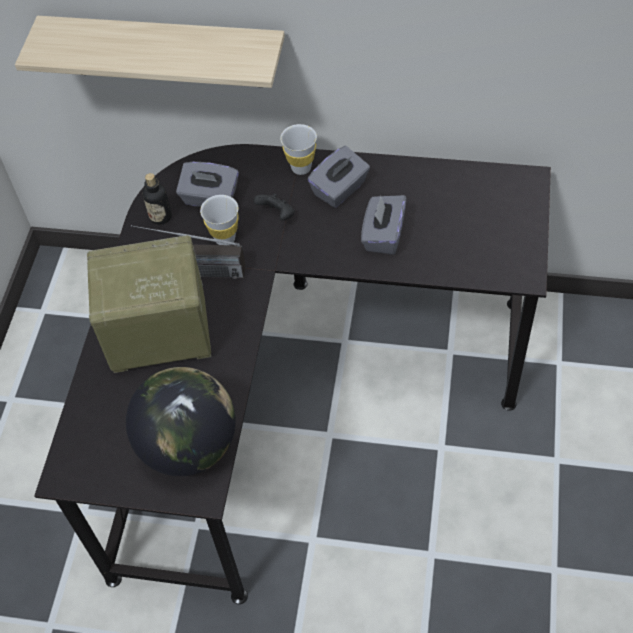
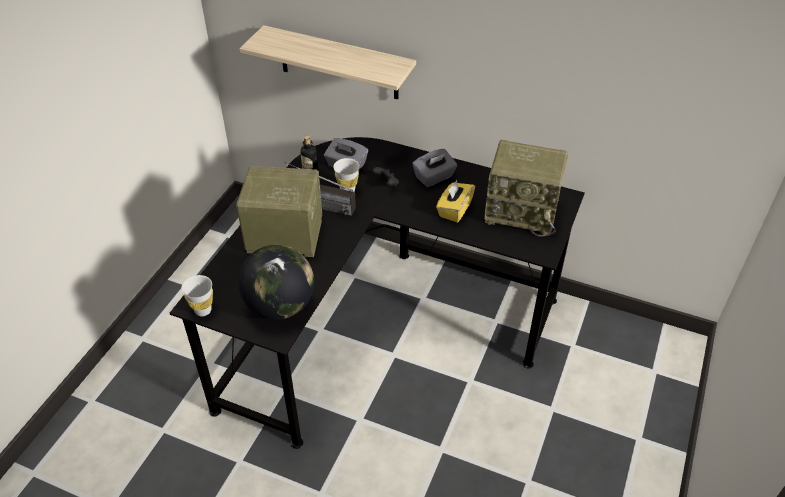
camera: 10 degrees right, 10 degrees down
(301, 168) = (412, 160): white cup -> white cup (203, 310)
(383, 235) = (454, 210): grey tissue box -> yellow tissue box
(477, 216) = (523, 211): none -> radio

